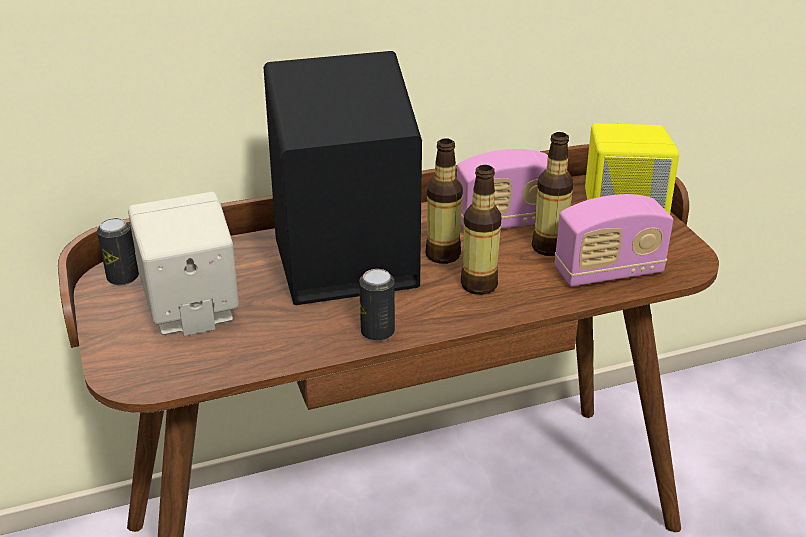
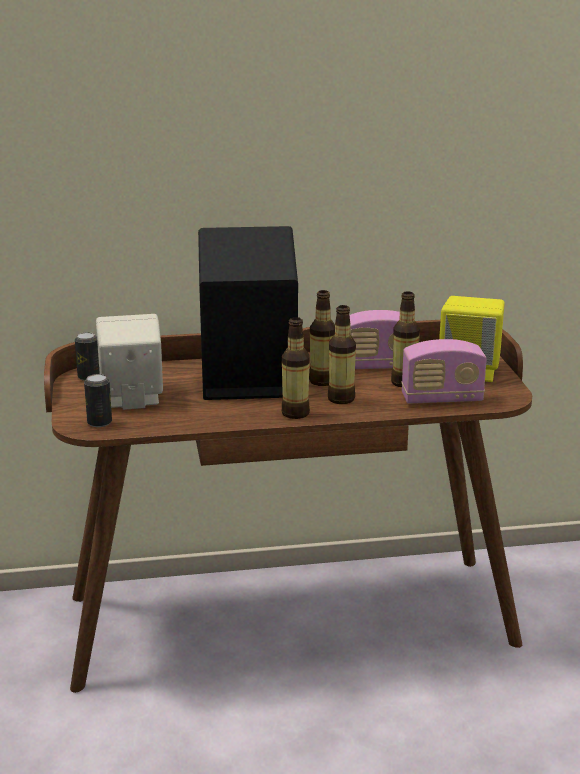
camera: 10 degrees right, 10 degrees down
(377, 332) = (257, 417): can -> can (99, 423)
(427, 318) = (295, 413): none -> bottle

